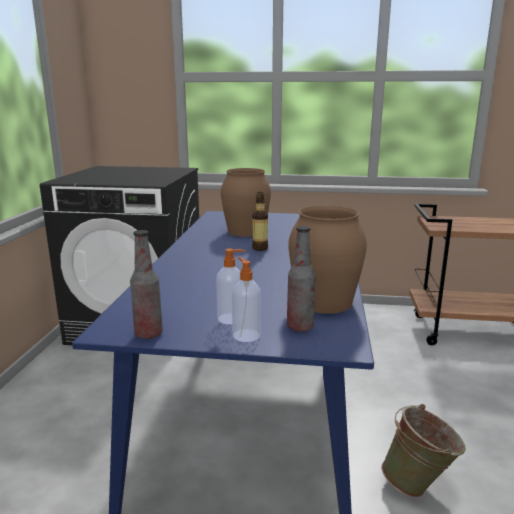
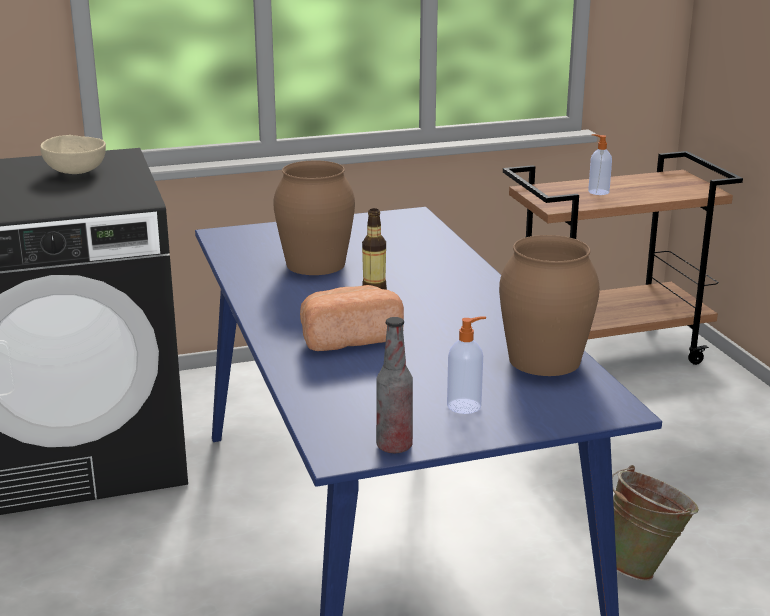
camera: 25 degrees left, 5 degrees up
(151, 172) = (76, 172): none -> beige bowl
(212, 267) = (348, 338): none -> bread
(246, 335) = (505, 421): soap dispenser -> soap dispenser (597, 192)
(300, 327) = (552, 398): bottle -> none

